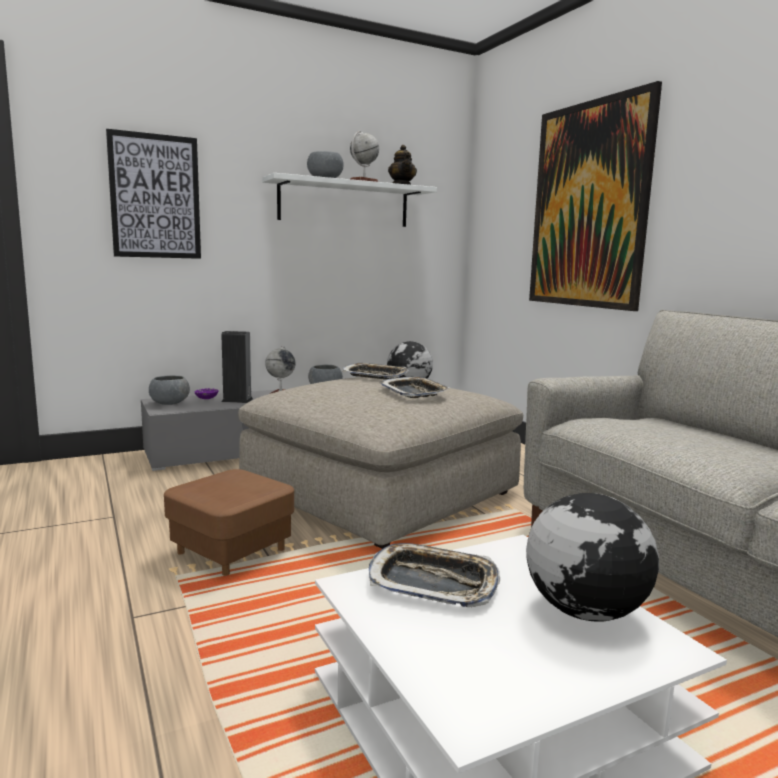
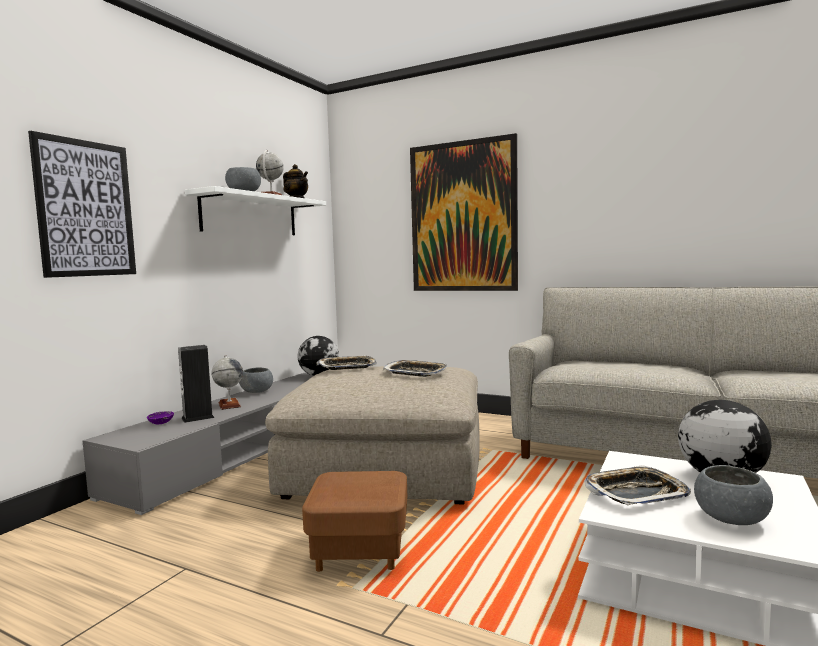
camera: 35 degrees left, 5 degrees down
(169, 403) = (131, 436): grey bowl -> grey bowl (730, 518)

